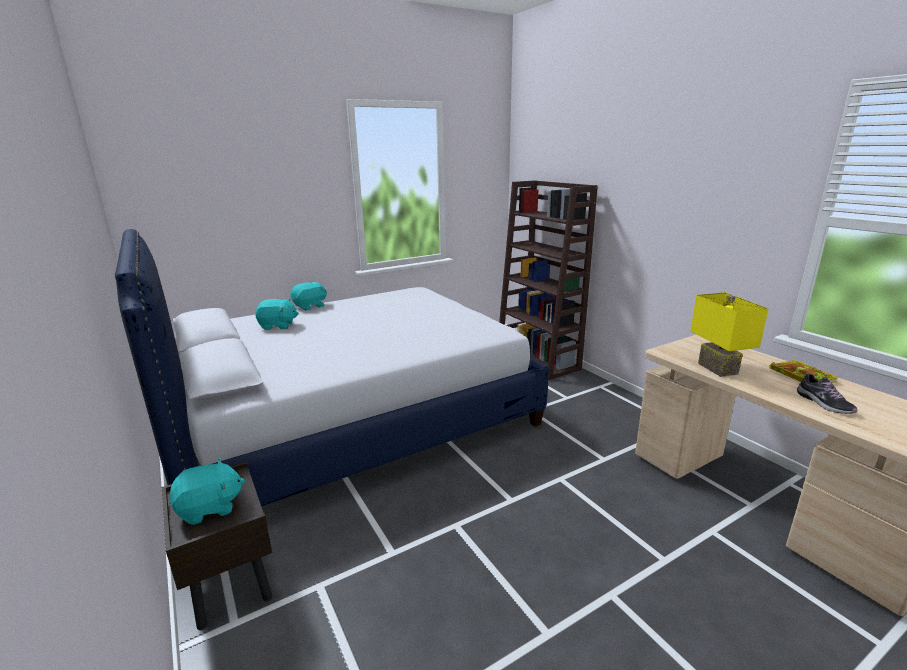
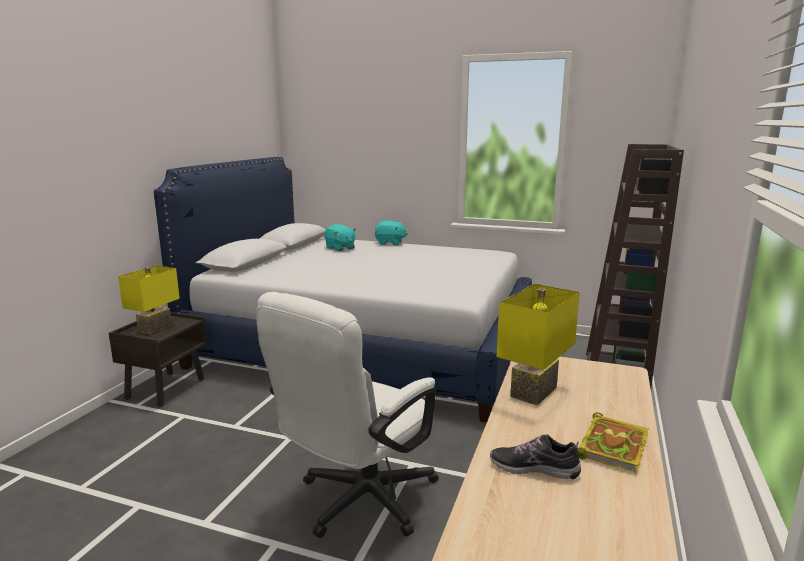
camera: 50 degrees right, 5 degrees down
(210, 508) = (154, 328): turquoise plush toy -> yellow table lamp
(589, 526) = (358, 503): none -> white office chair
(824, 403) = (534, 468): shoe -> shoe turned 75 degrees clockwise

